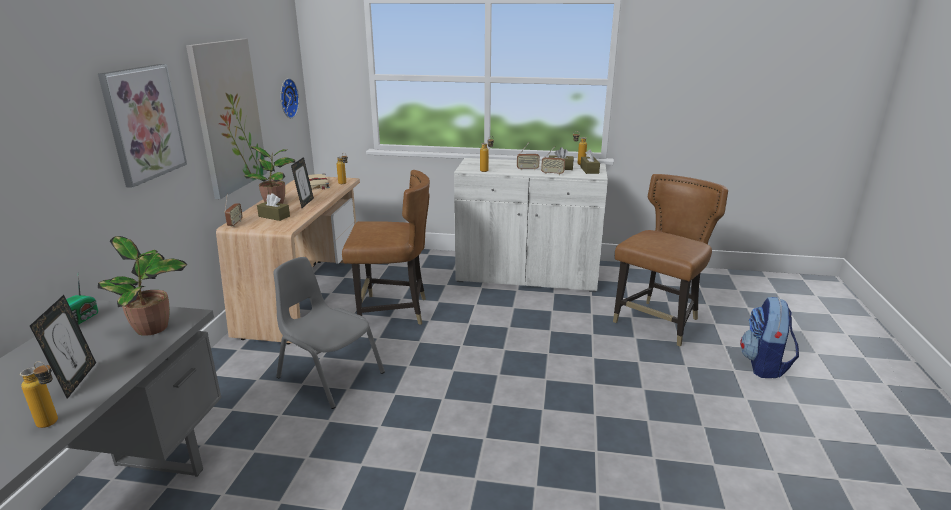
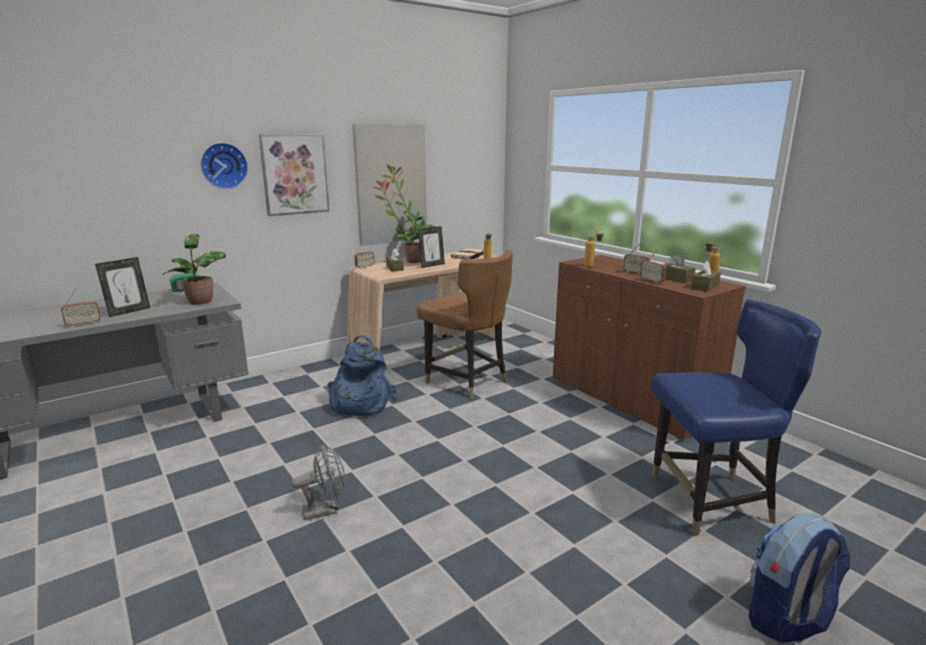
camera: 45 degrees right, 5 degrees down
(54, 423) = (83, 324): bottle -> radio
(286, 98) = (473, 180): wall clock -> wall clock (223, 166)
(330, 375) = (359, 403): grey chair -> blue backpack
(468, 472) = (326, 510): none -> grey fan
(527, 276) = (630, 400): white cabinet -> brown cabinet
(658, 322) = (711, 501): brown chair -> blue chair

